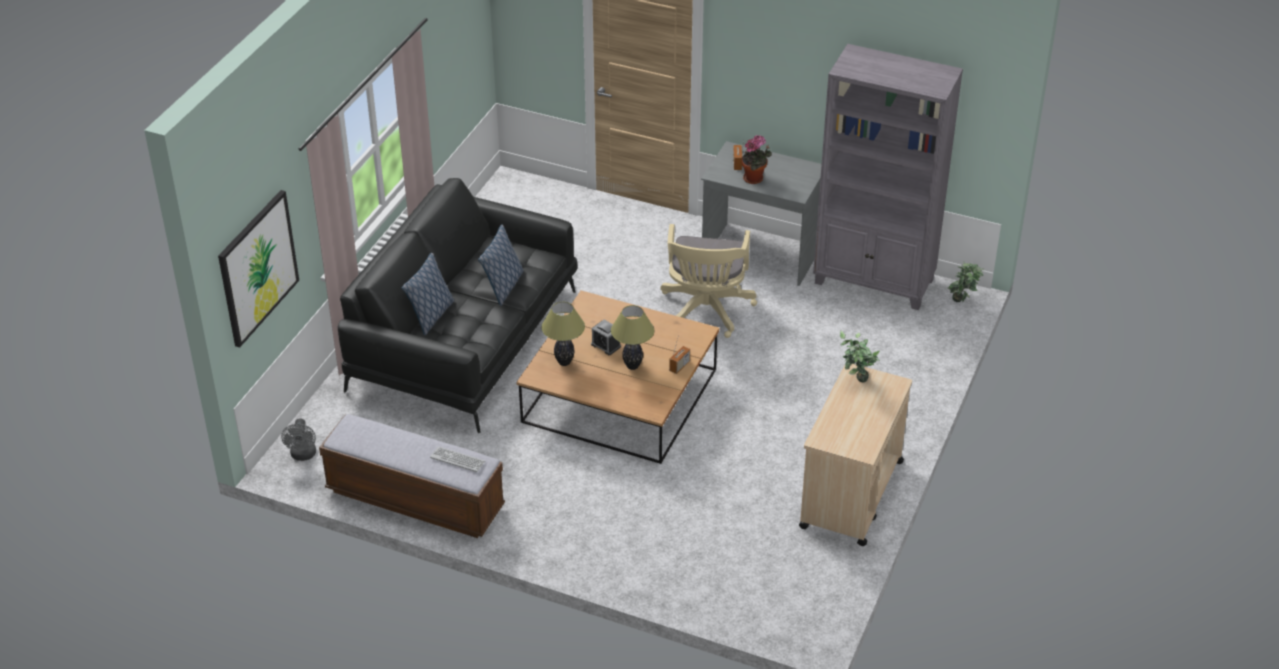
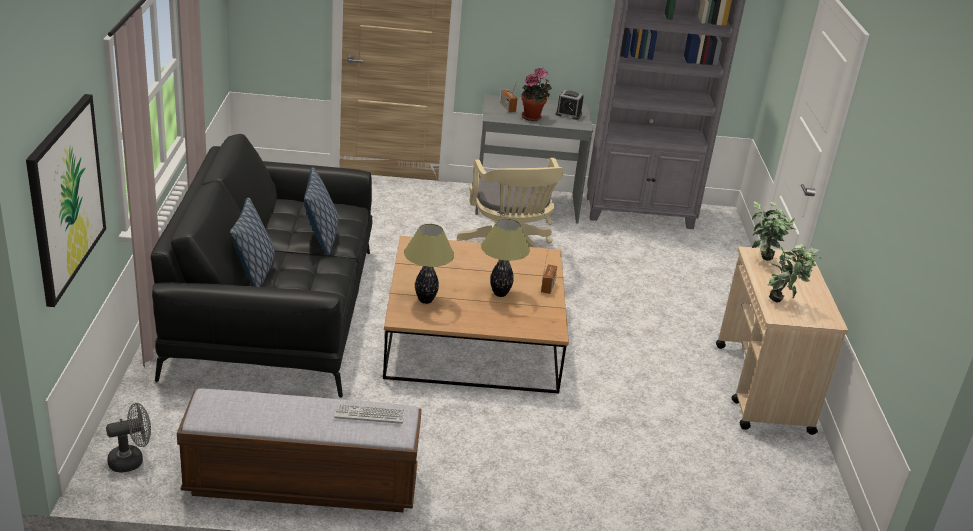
camera: 25 degrees left, 10 degrees down
(303, 455) = (131, 460): grey fan -> grey fan turned 90 degrees counterclockwise
(606, 345) = (459, 279): alarm clock -> alarm clock (568, 114)
(962, 303) = (724, 219): potted plant -> potted plant (784, 302)

